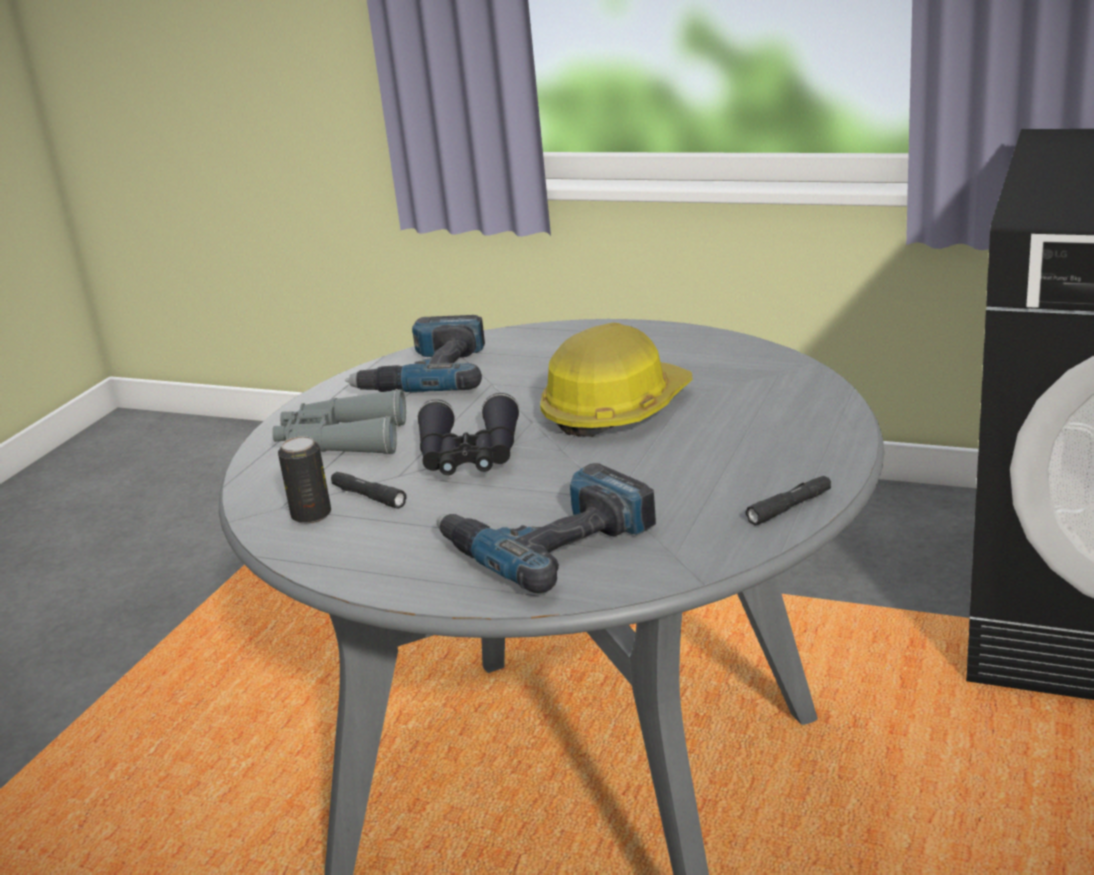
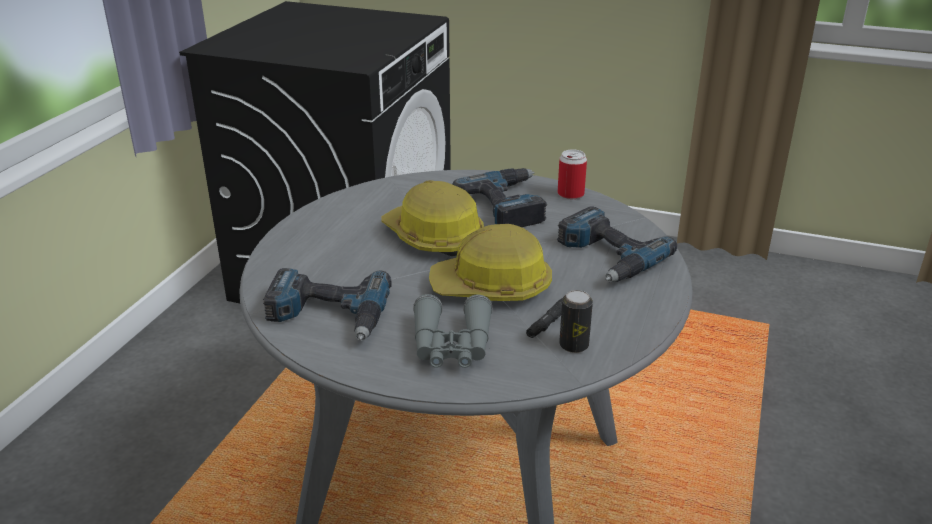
camera: 95 degrees left, 5 degrees up
(469, 456) = (492, 287): black binoculars -> hard hat
(732, 456) = (510, 205): none -> power drill
(789, 507) = (570, 194): black flashlight -> can

